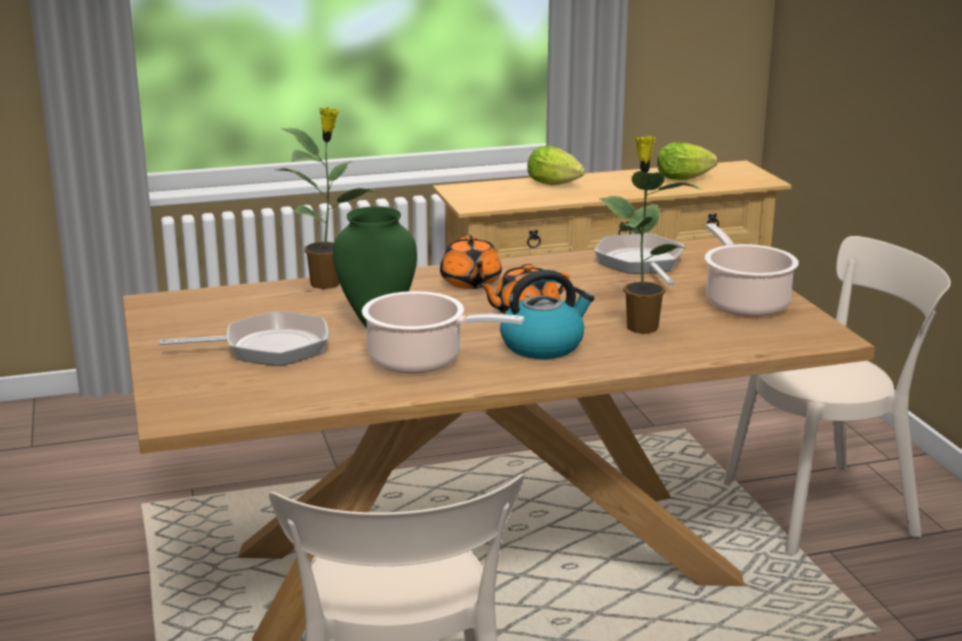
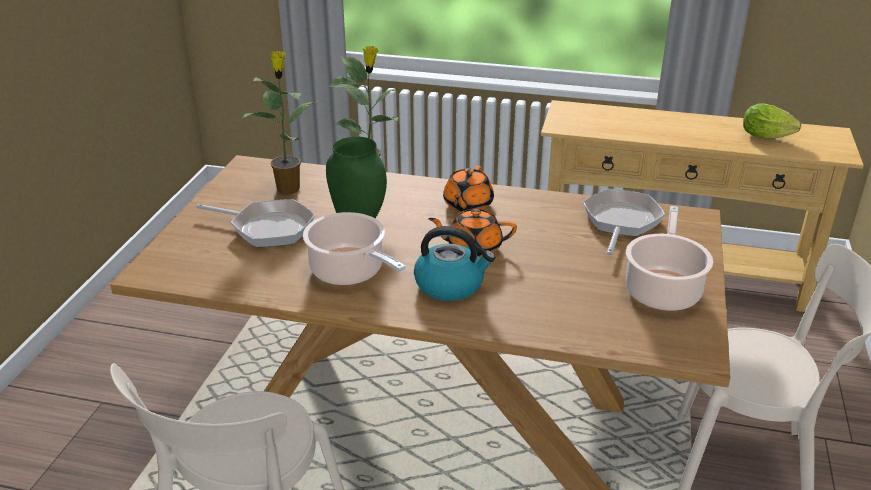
camera: 30 degrees right, 10 degrees up
(556, 185) = (648, 120): lettuce -> none
(641, 326) = (547, 289): potted plant -> potted plant (288, 188)

